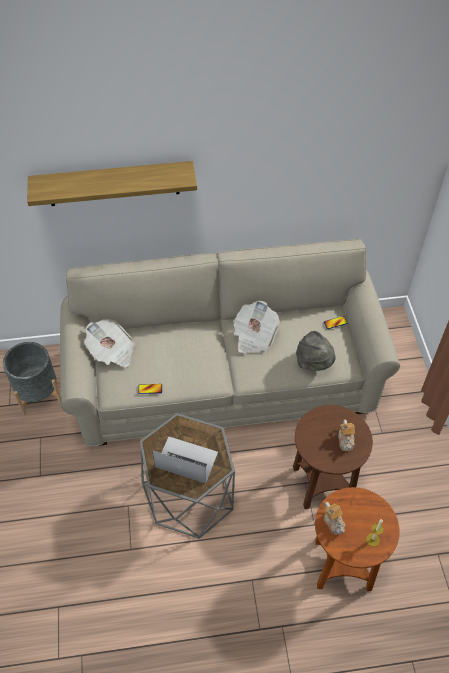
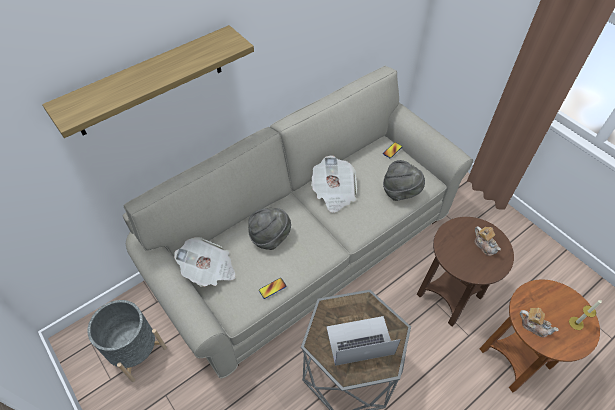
camera: 30 degrees left, 0 degrees up
(175, 348) = (270, 237): none -> grey hat

